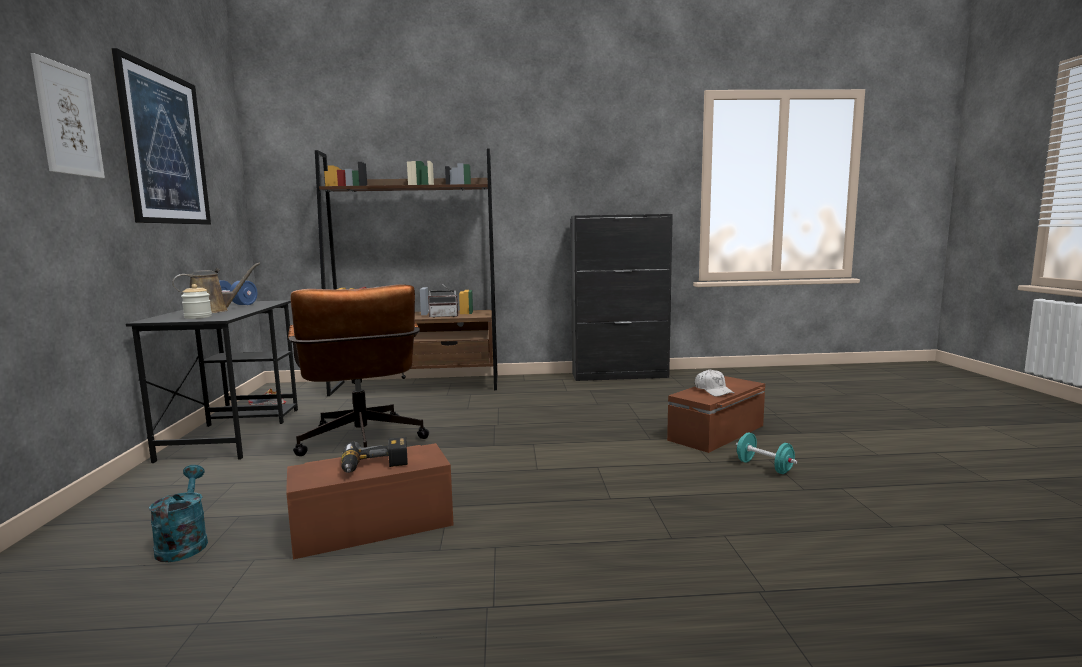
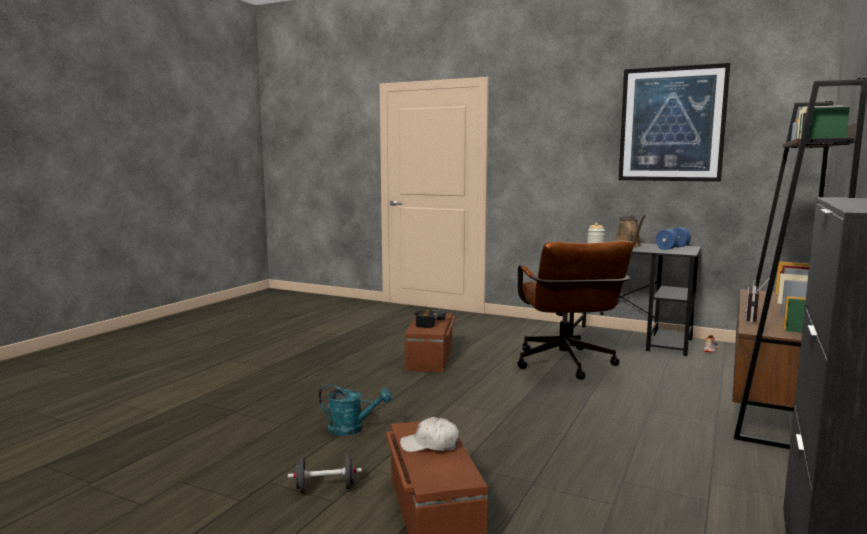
camera: 120 degrees right, 0 degrees up
(68, 120) = (574, 125): picture -> none
(184, 543) = (461, 332): turquoise watering can -> turquoise watering can (352, 429)
(362, 445) = (566, 365): brown office chair -> brown office chair turned 105 degrees counterclockwise
(764, 467) = (325, 488): turquoise dumbbell -> black dumbbell

